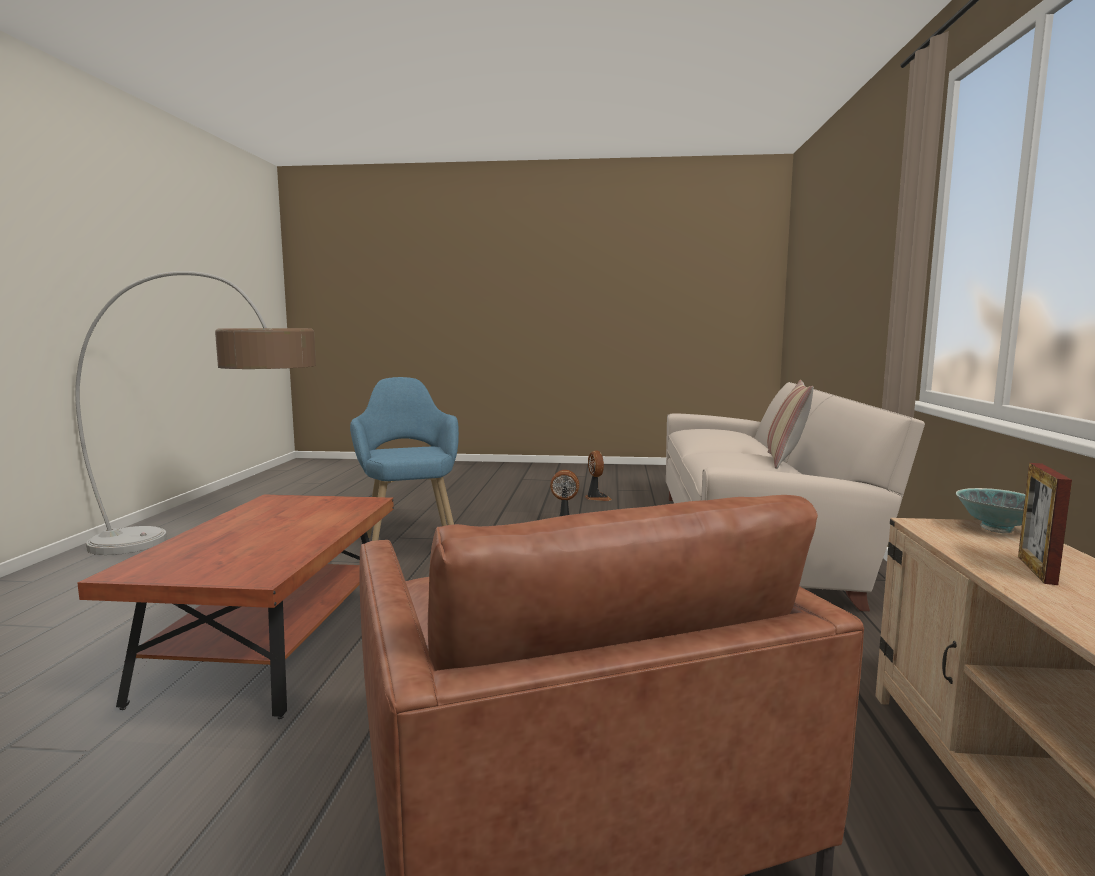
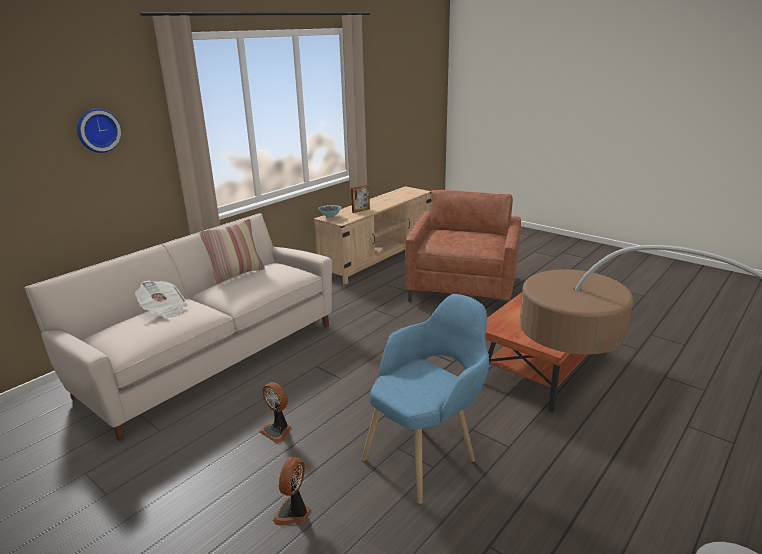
camera: 145 degrees left, 15 degrees up
(409, 542) = (428, 453): blue armchair -> blue armchair turned 150 degrees counterclockwise
(596, 498) = (165, 479): fan -> fan (294, 512)
(732, 435) = (163, 310): none -> newspaper
(878, 238) = (97, 130): none -> wall clock

